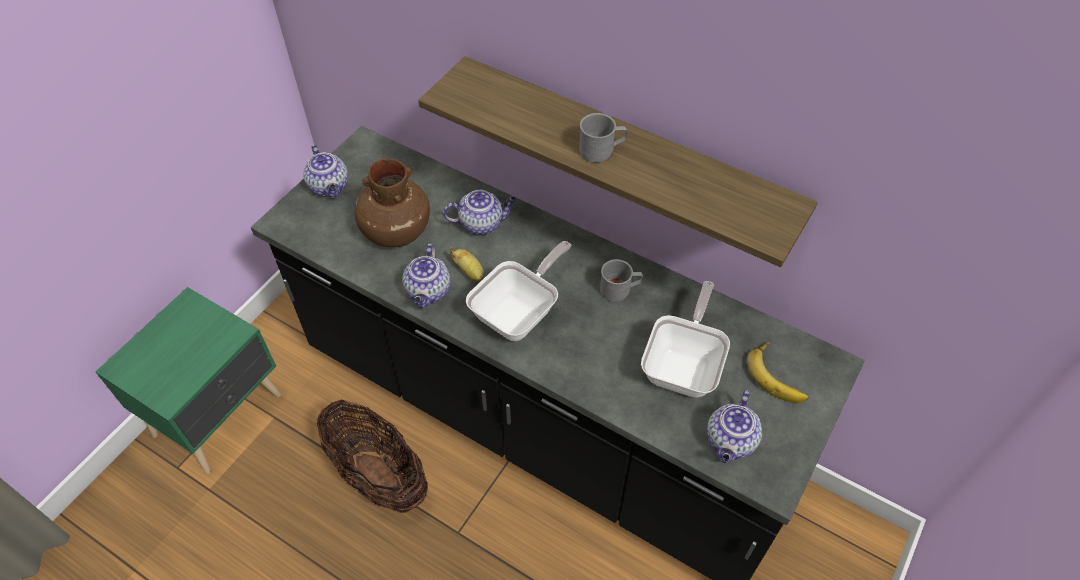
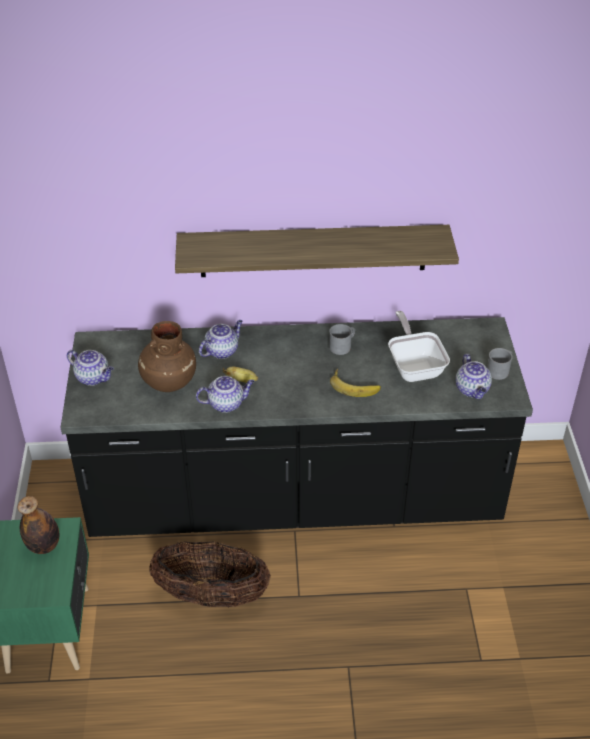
camera: 35 degrees left, 10 degrees down
(203, 340) = (44, 545): none -> bottle
(428, 292) = (226, 403): teapot -> teapot turned 75 degrees counterclockwise
(520, 313) = (295, 386): frying pan -> none
(602, 150) = (314, 248): grey mug -> grey mug (500, 370)
(778, 376) = (468, 346): banana -> banana (355, 385)

